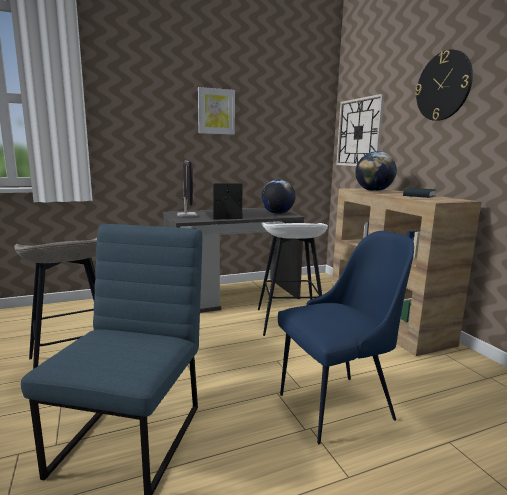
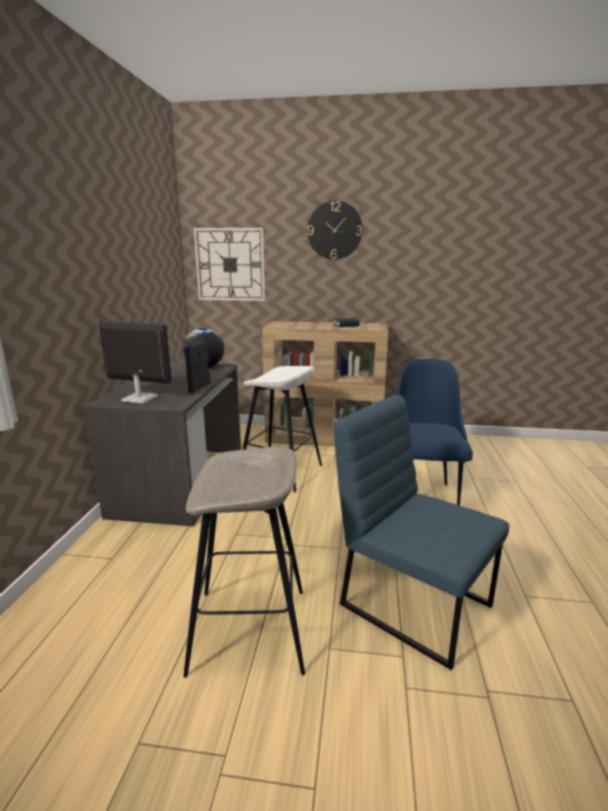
camera: 60 degrees left, 5 degrees up
(216, 111) = (106, 244): picture -> none
(374, 191) = (299, 326): globe -> none

